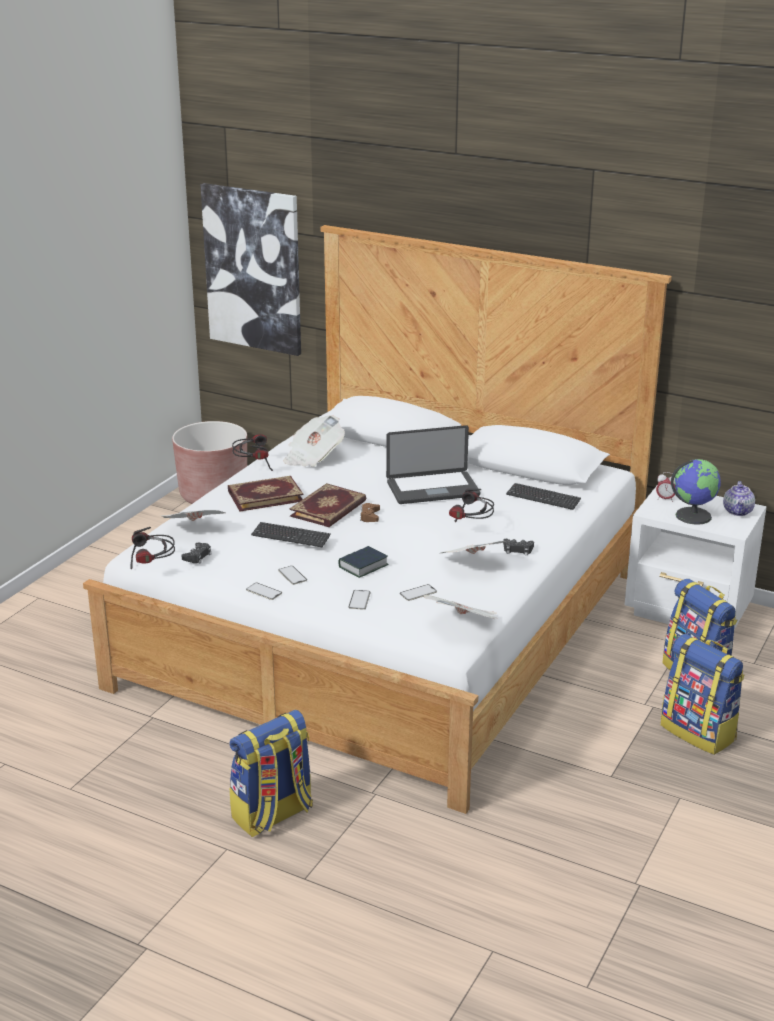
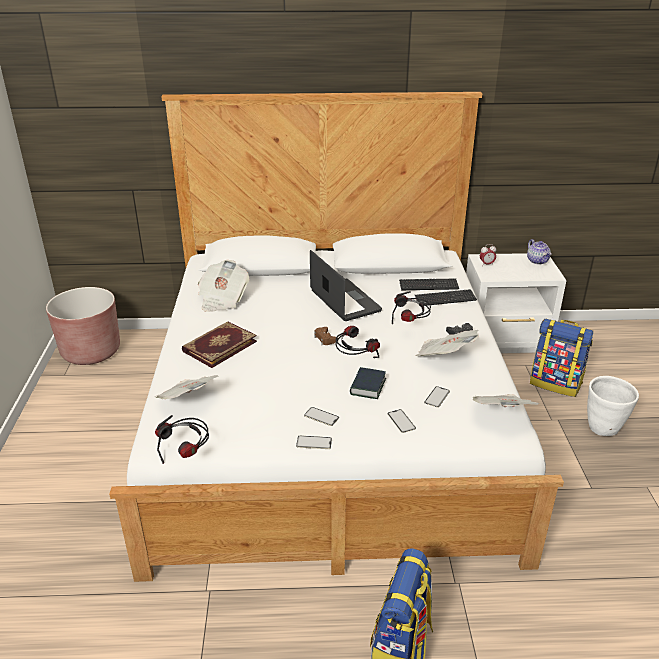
camera: 30 degrees left, 5 degrees up
(197, 556) = (220, 427): black game controller -> none
(253, 269) = (91, 147): picture -> none
(253, 468) = (181, 323): headphones -> headphones (354, 360)
(291, 536) = (284, 378): keyboard -> keyboard (445, 299)
(329, 509) = (287, 342): book -> none
(433, 489) = (345, 301): laptop -> laptop turned 75 degrees counterclockwise
(693, 515) = (517, 271): globe -> none
(699, 732) = (603, 428): backpack -> white planter

